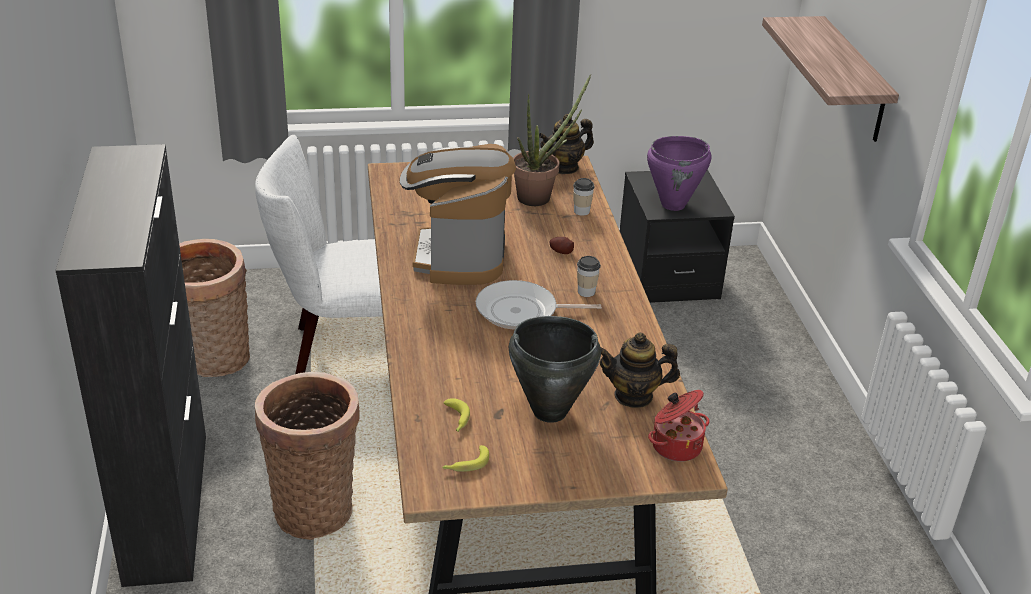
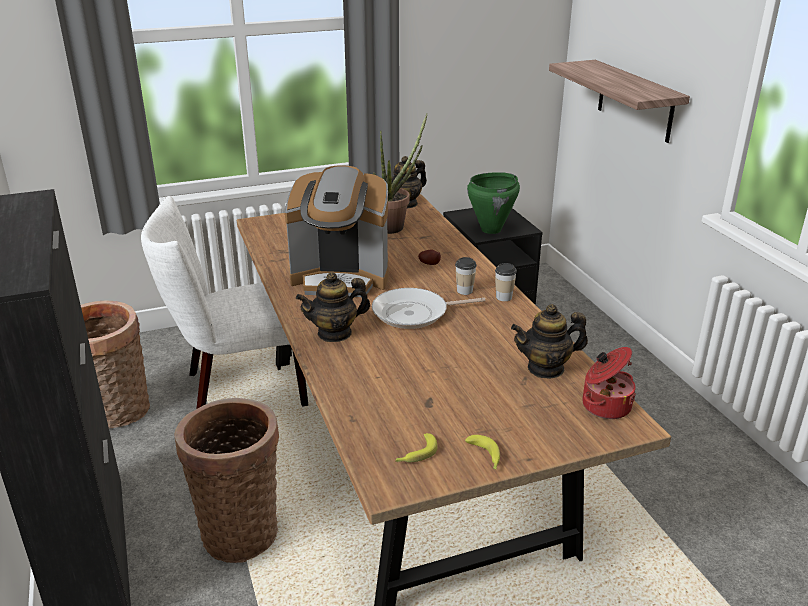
camera: 10 degrees left, 5 degrees down
(430, 322) = (335, 333): none -> teapot
(456, 420) = (390, 414): banana -> banana (485, 457)
(458, 256) = (341, 278): coffee machine -> coffee machine turned 75 degrees counterclockwise
(549, 411) = (475, 393): black cooking pot -> none
(581, 211) = (433, 232): cup -> cup (504, 297)
(673, 205) = (491, 230): purple cooking pot -> green cooking pot

